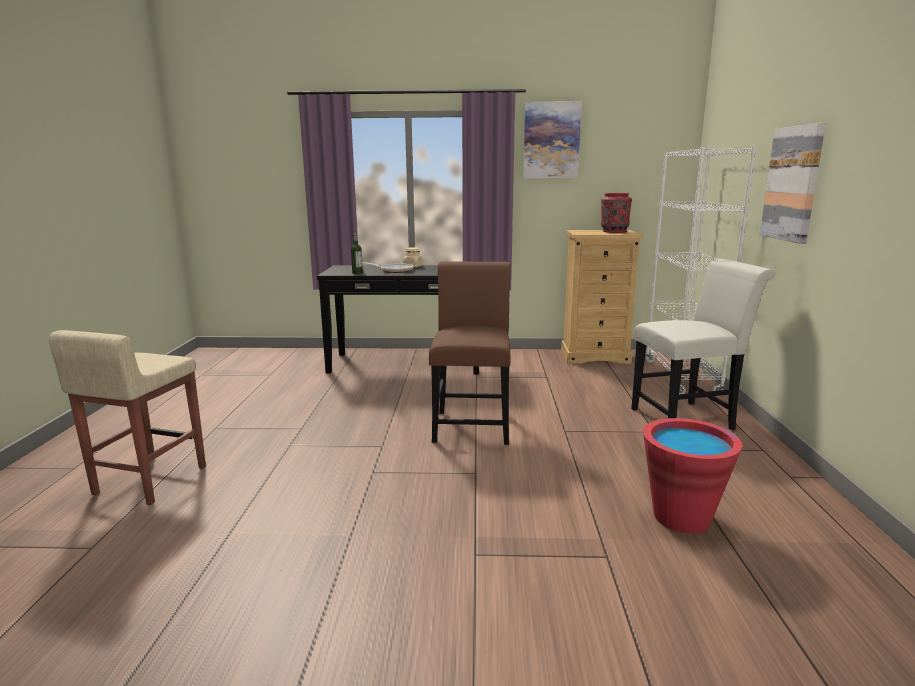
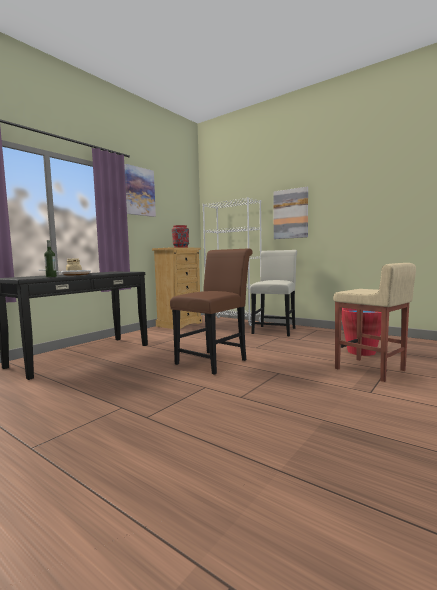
camera: 55 degrees left, 10 degrees down
(149, 480) = (97, 513): beige stool -> beige stool (370, 370)
(472, 424) = (214, 361): brown chair -> brown chair turned 90 degrees clockwise

